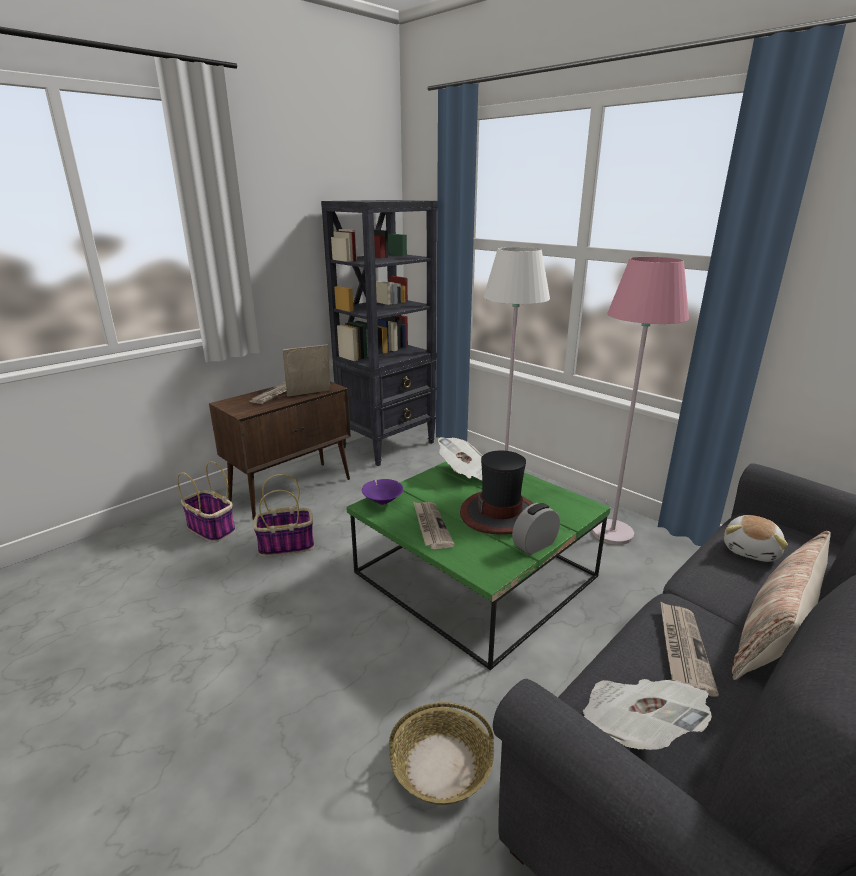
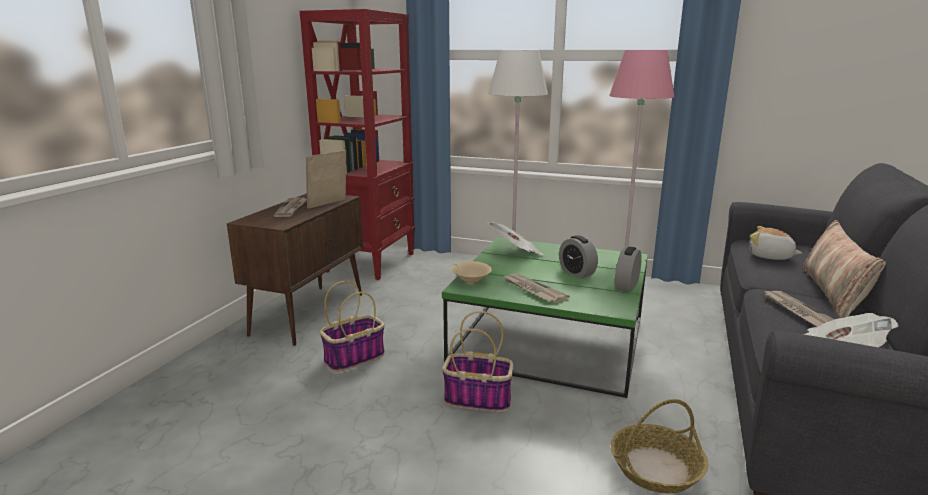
camera: 25 degrees left, 5 degrees down
(212, 529) = (255, 363): basket -> basket (479, 399)
(382, 502) = (470, 282): purple bowl -> beige bowl
(388, 445) = (371, 262): black bookcase -> red bookcase
(500, 514) = (577, 272): hat -> alarm clock
(751, 550) = (770, 256): plush toy -> plush toy turned 120 degrees clockwise

